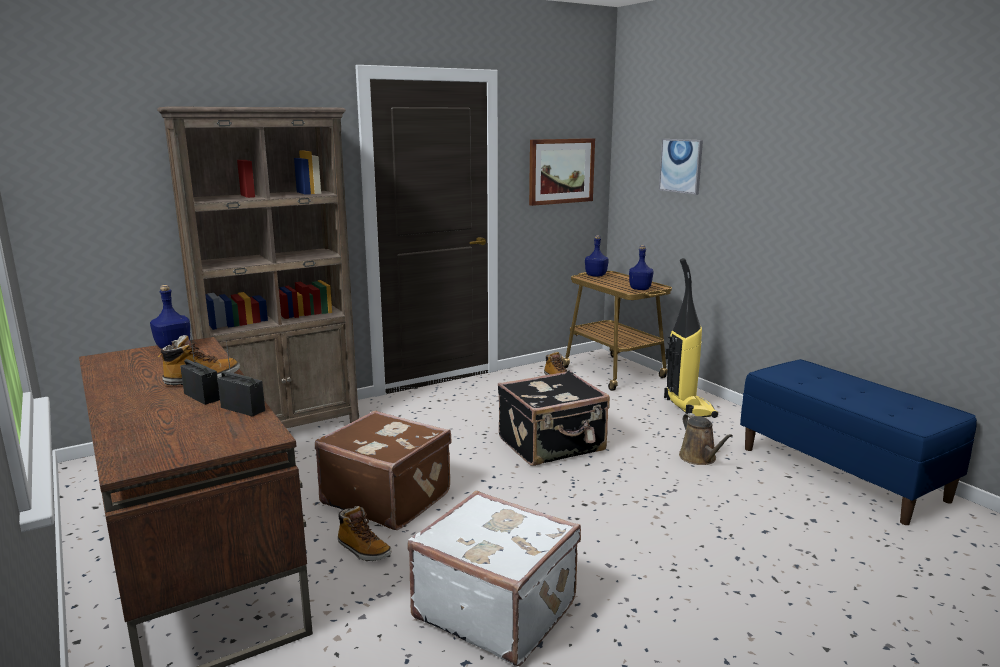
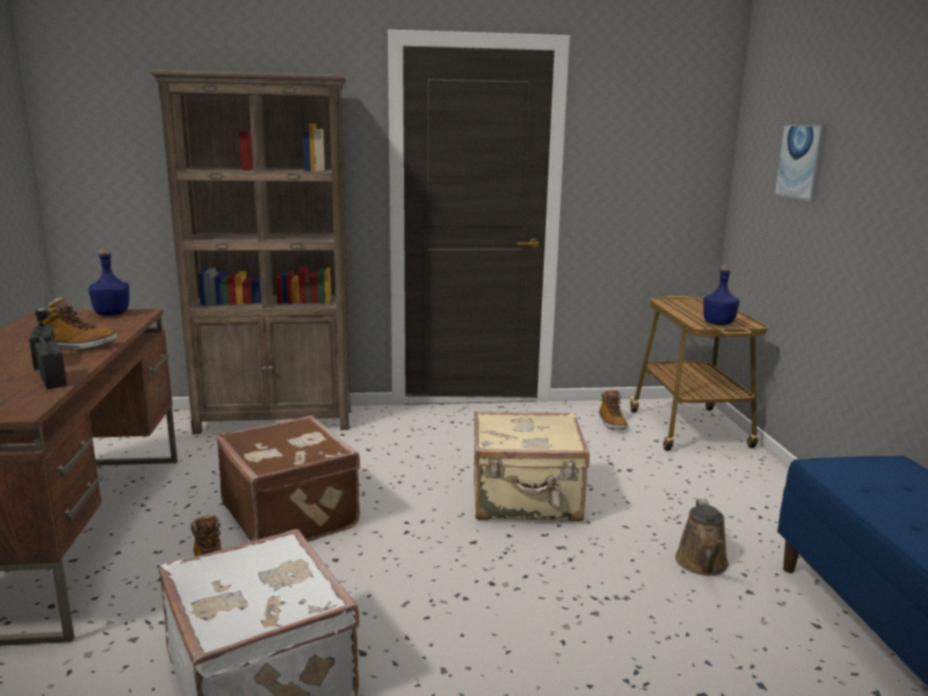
camera: 25 degrees right, 0 degrees up
(552, 445) = (526, 501): black suitcase -> beige suitcase
(561, 171) = (655, 165): picture -> none
(596, 275) = (683, 301): blue bottle -> none
(688, 408) = (750, 493): vacuum cleaner -> none

